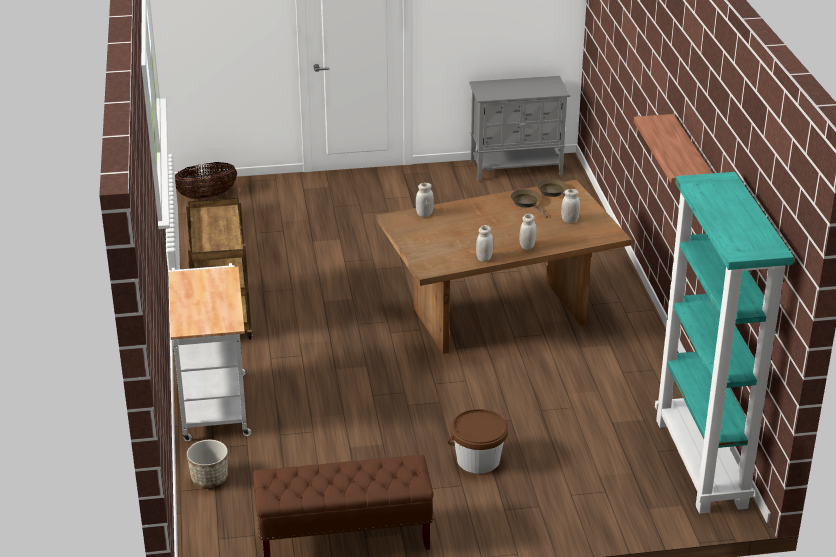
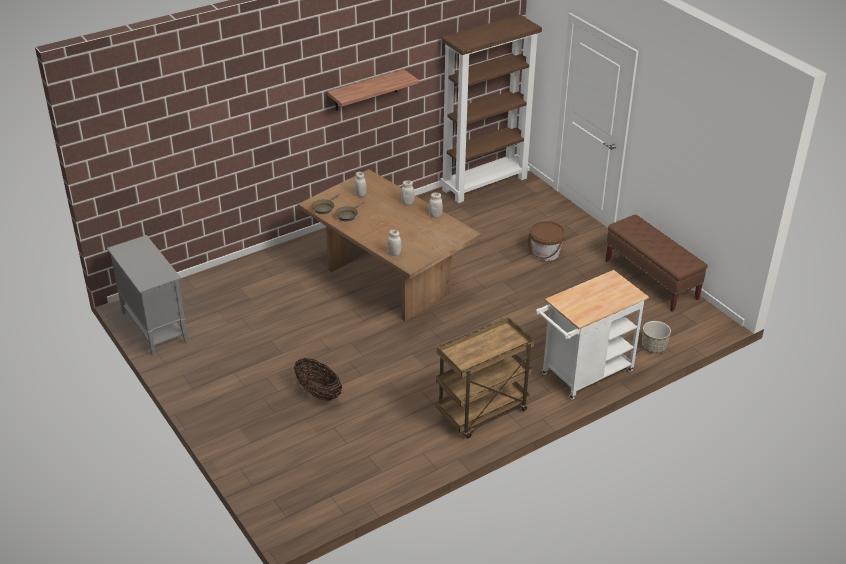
camera: 115 degrees left, 5 degrees up
(206, 196) = (297, 504): basket -> basket (318, 392)
(702, 463) = (485, 183): turquoise bookcase -> brown bookcase

